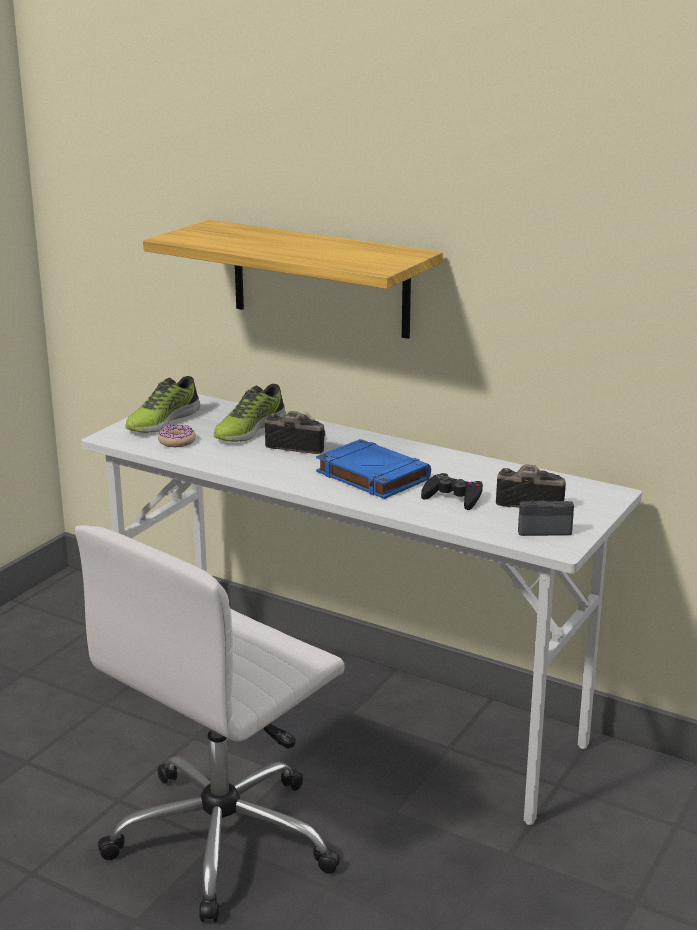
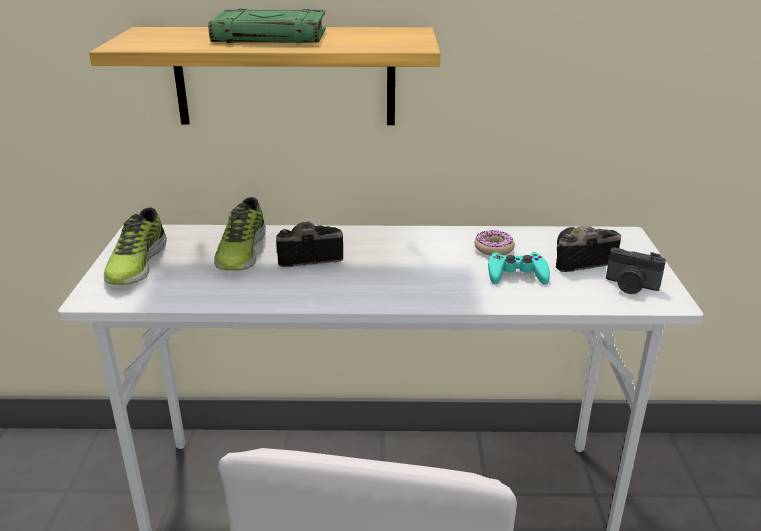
camera: 30 degrees left, 5 degrees up
(177, 441) = (178, 284): donut -> donut (494, 248)
(291, 243) = (272, 36): none -> green book
(371, 475) = (417, 271): blue book -> none
(453, 497) = (516, 274): black game controller -> turquoise game controller
(543, 529) = (630, 286): camera -> camera turned 120 degrees counterclockwise

